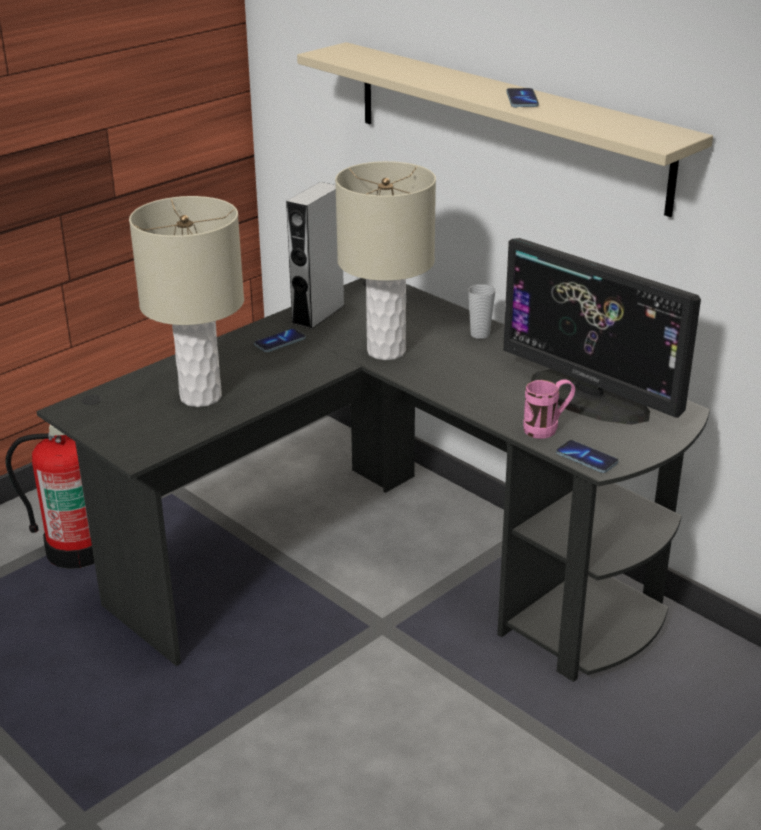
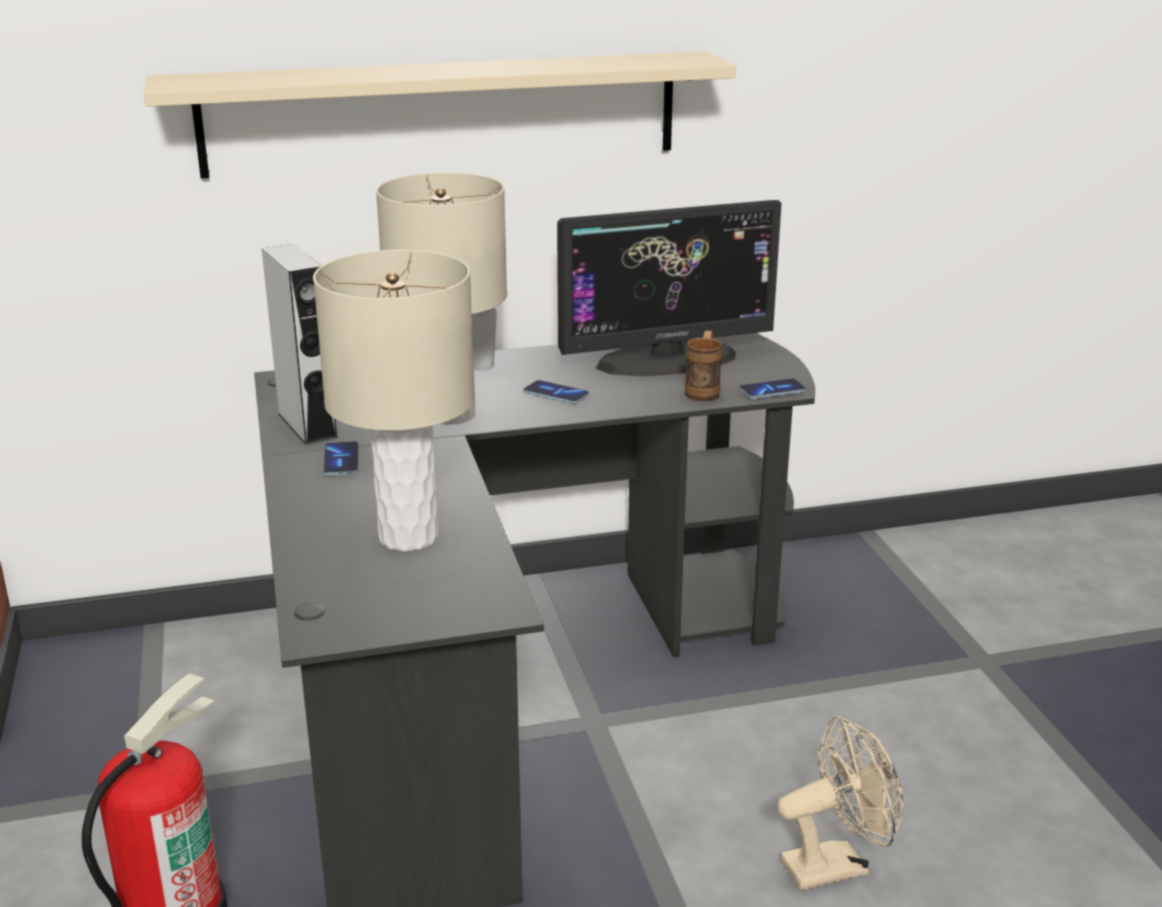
camera: 60 degrees left, 5 degrees down
(315, 804) = (835, 865): none -> beige fan
(522, 100) = (506, 67): phone -> phone (556, 394)
(547, 429) = (704, 391): pink mug -> brown mug

